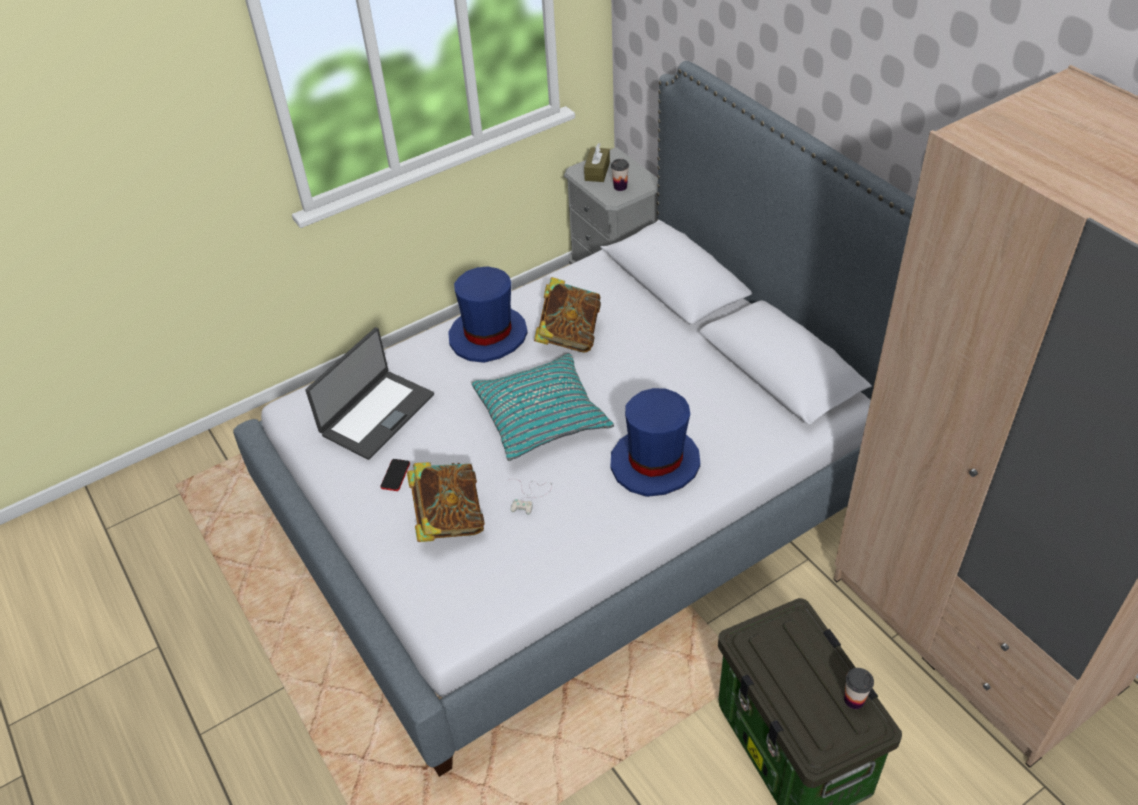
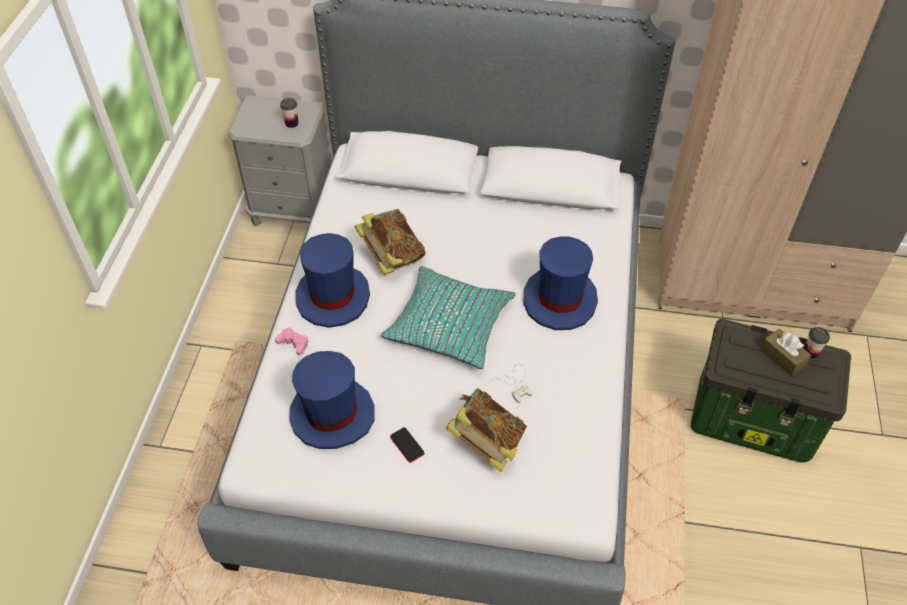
camera: 50 degrees left, 5 degrees up
(376, 414) = (332, 414): laptop -> blue hat
(420, 348) = (293, 343): none -> pink game controller
(597, 171) = (257, 121): brown tissue box -> brown tissue box (782, 357)

